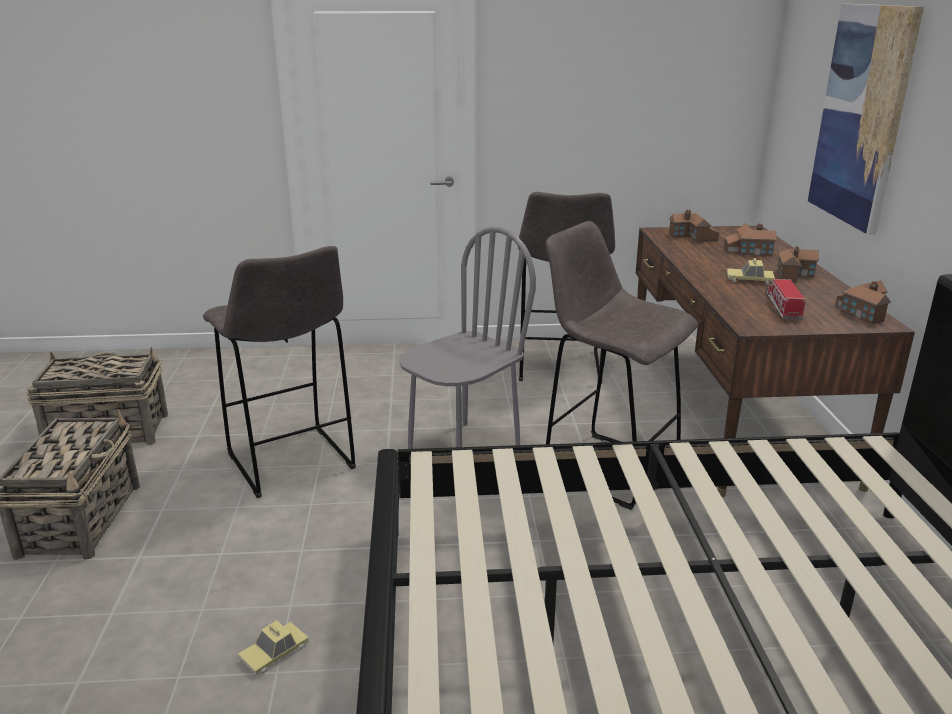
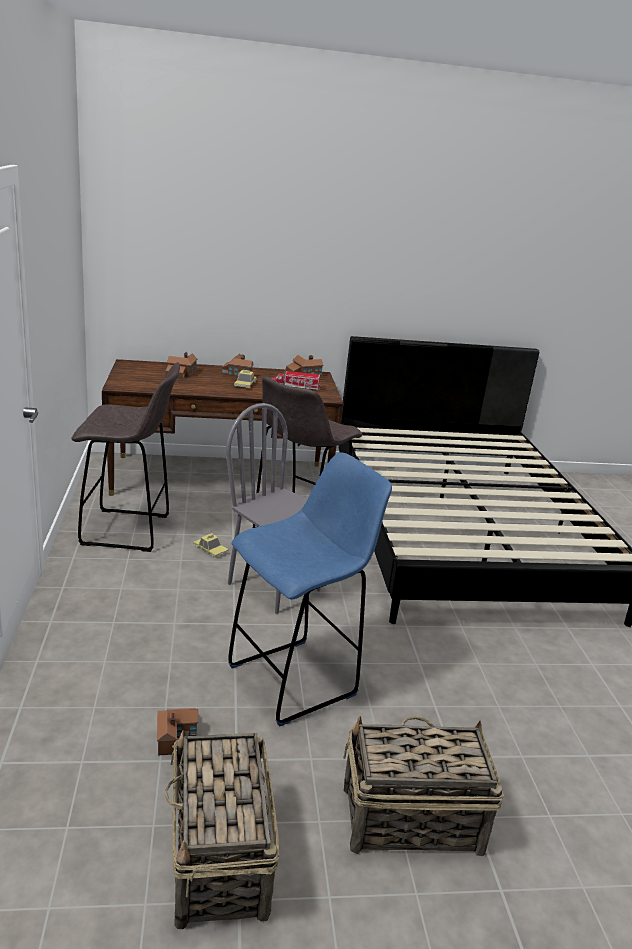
camera: 95 degrees left, 0 degrees up
(274, 652) = (521, 666): toy car -> toy car (210, 550)
(292, 463) = (296, 679): grey stool -> blue stool
(693, 237) = (140, 380): toy house -> toy house (176, 734)
(862, 116) = (231, 266): picture -> none

